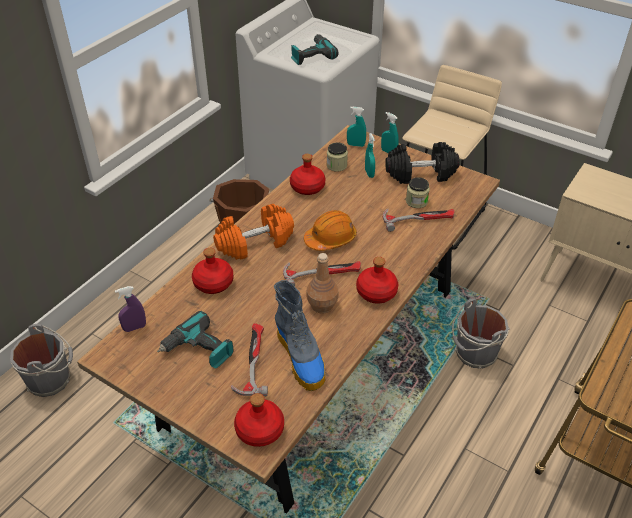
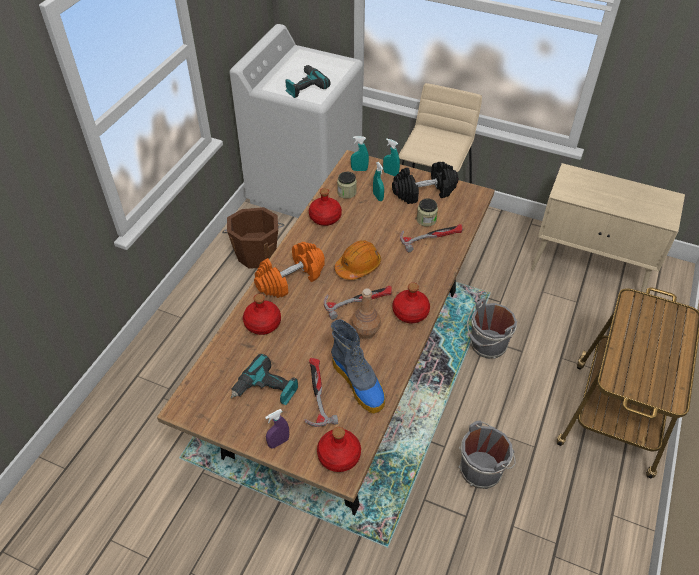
camera: 10 degrees left, 5 degrees up
(51, 379) = (109, 426): grey bucket -> grey bucket (482, 469)
(135, 327) = (201, 377): purple spray bottle -> purple spray bottle (278, 442)

